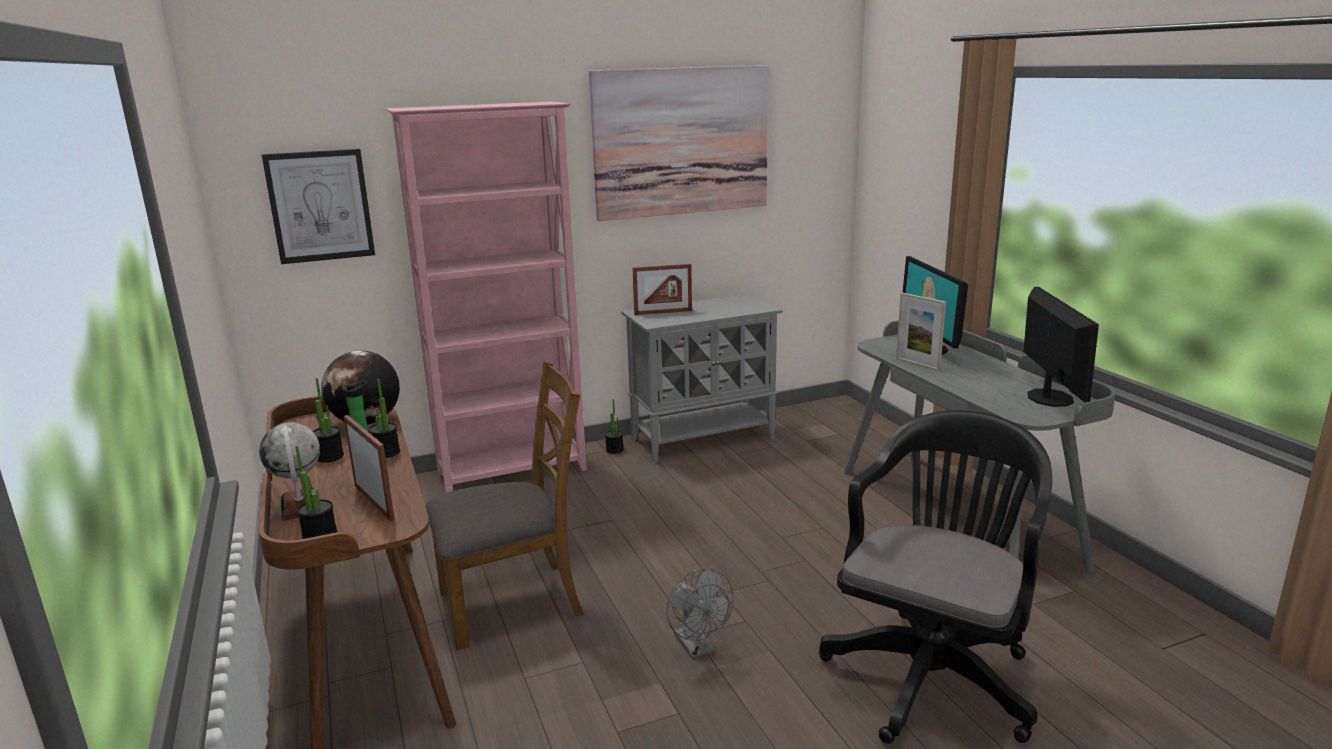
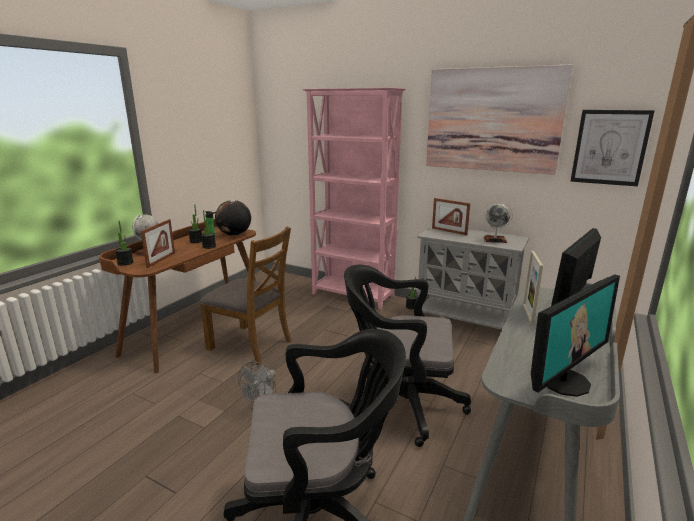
camera: 50 degrees right, 0 degrees up
(320, 206) = (295, 137): picture -> picture (610, 147)
(732, 307) = (495, 240): none -> globe
(802, 546) = (399, 403): none -> black office chair

